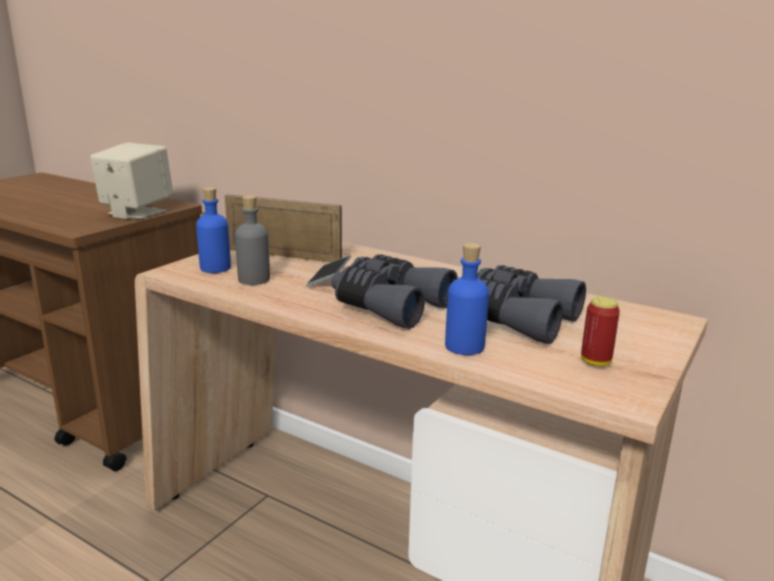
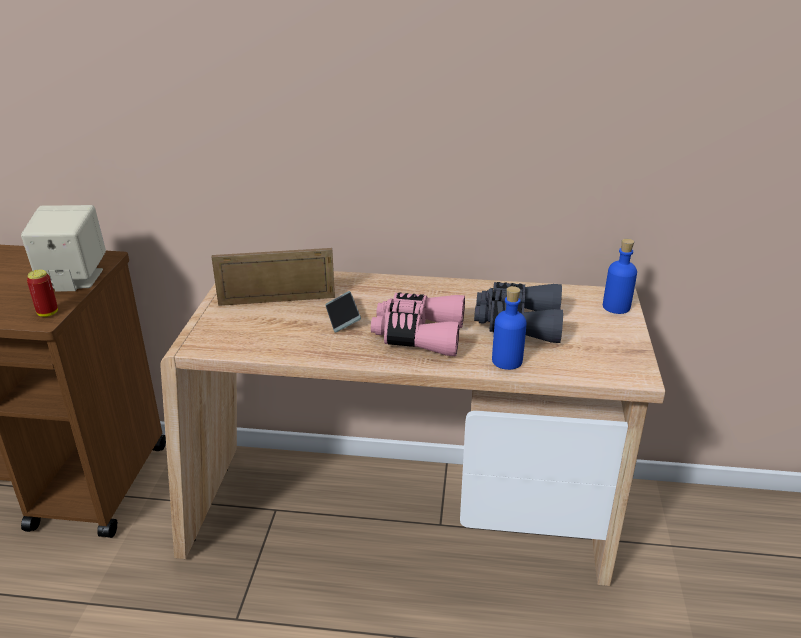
camera: 25 degrees left, 10 degrees up
(215, 268) = (232, 331): blue bottle -> blue bottle (616, 307)
(254, 279) = (282, 336): grey bottle -> none
(389, 305) = (418, 335): grey binoculars -> pink binoculars
(595, 362) = (598, 350): can -> can (47, 313)

